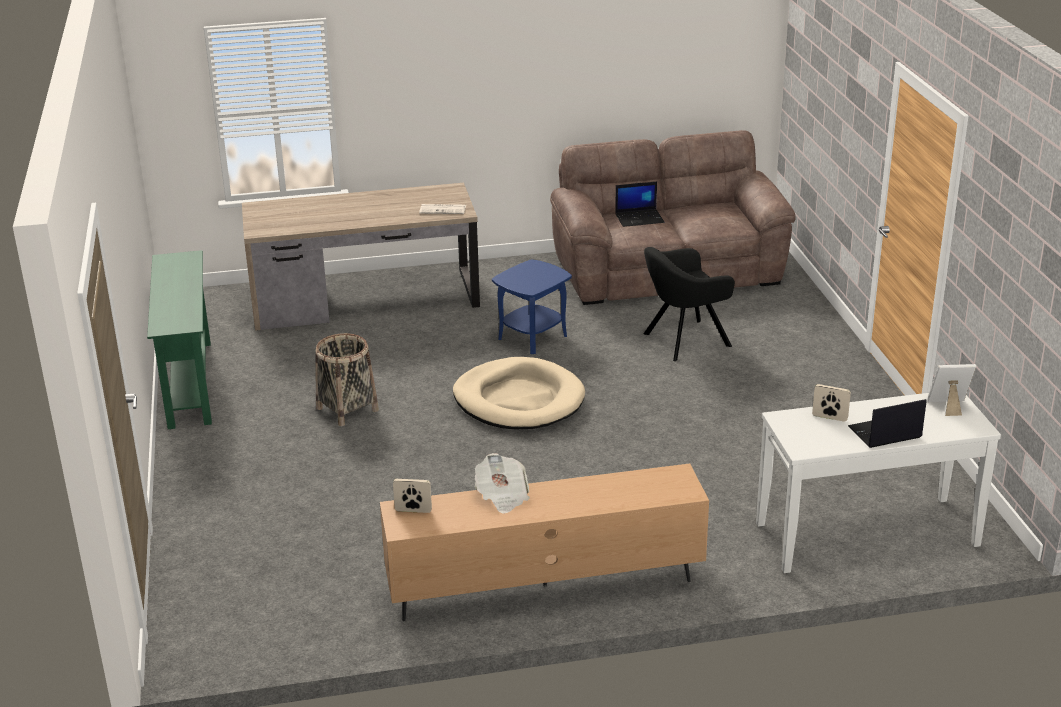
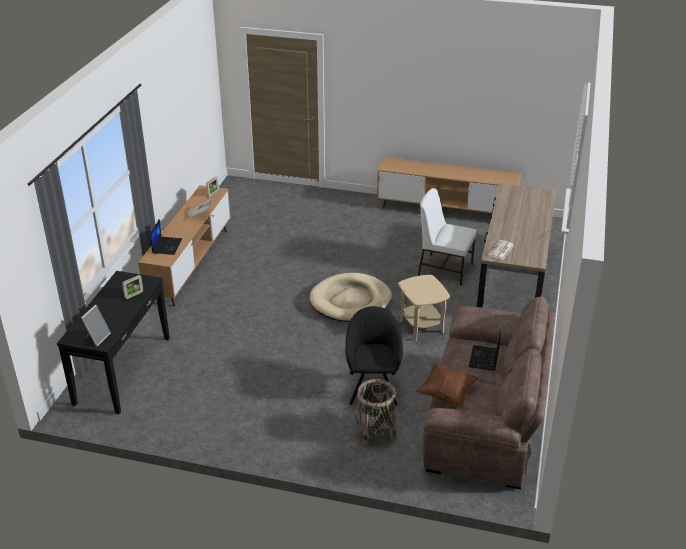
camera: 115 degrees right, 5 degrees up
(189, 383) = (446, 211): green console table -> brown tv stand
(347, 409) = (384, 248): basket -> basket (375, 431)
(374, 350) = (444, 268): none -> white chair
(533, 337) = (421, 326): blue side table -> beige side table
(718, 227) = (446, 393): none -> brown pillow
(867, 535) = (122, 370): white console table -> black console table
(884, 433) = (102, 305): laptop -> laptop (167, 246)

